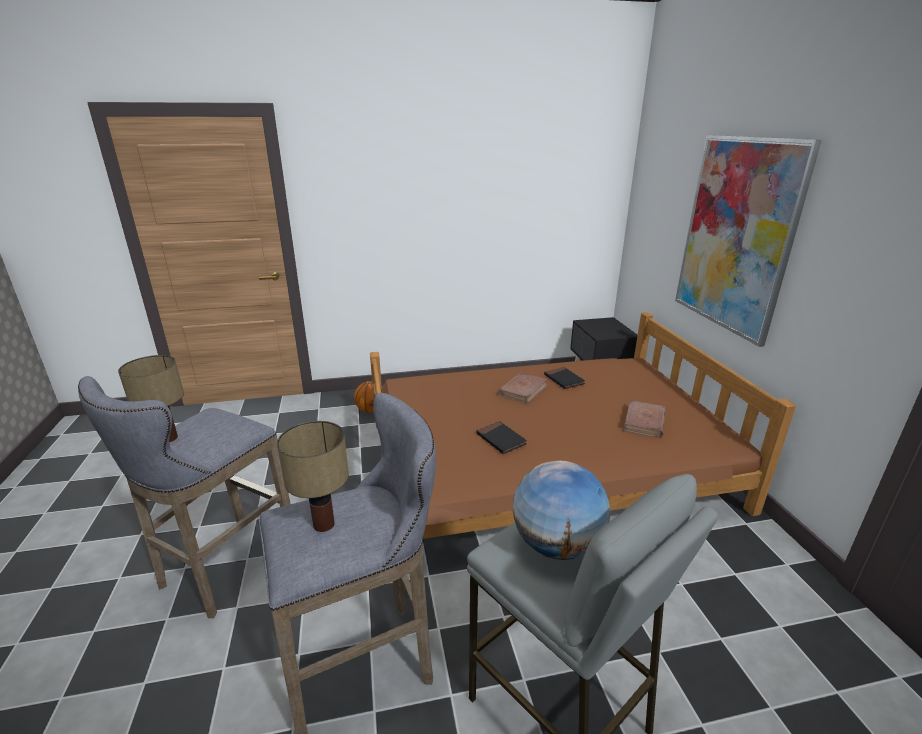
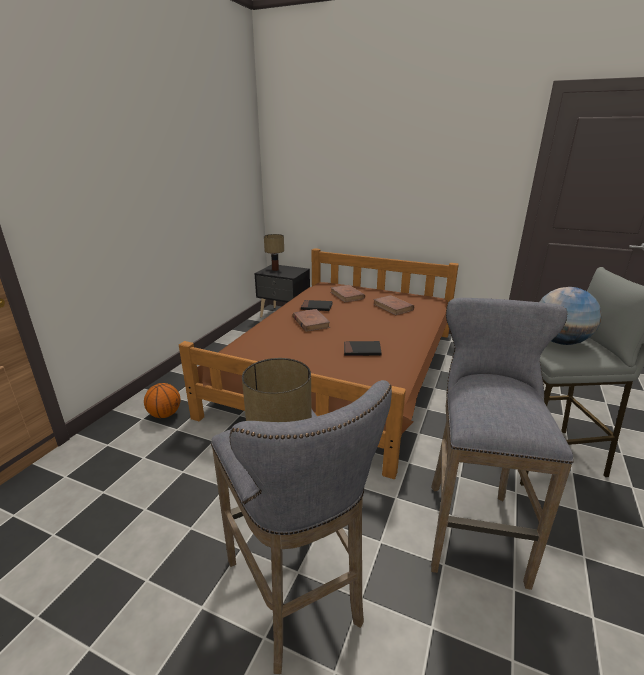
camera: 55 degrees left, 0 degrees up
(322, 525) = (509, 404): table lamp -> table lamp (275, 269)
(624, 384) = (347, 295): none -> brown book
(736, 236) = (384, 177): picture -> none

